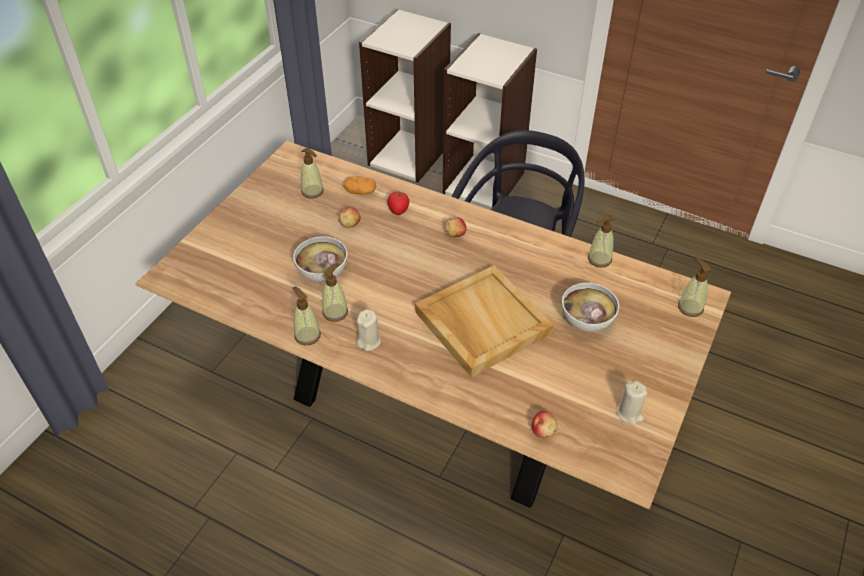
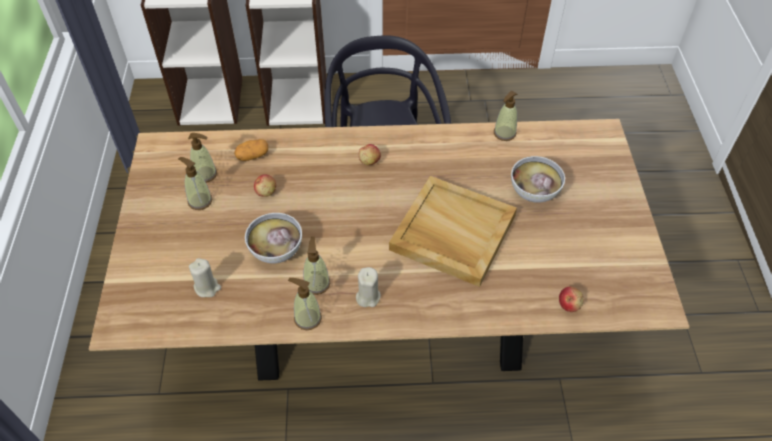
camera: 30 degrees left, 5 degrees up
(398, 210) = (302, 159): tomato -> none
(629, 413) = (621, 256): beige candle -> beige candle (207, 287)
(690, 307) = (600, 145): soap dispenser -> soap dispenser (200, 201)

